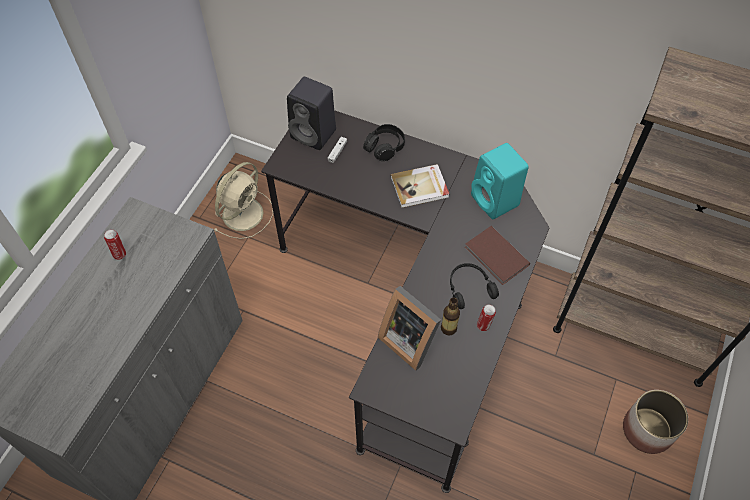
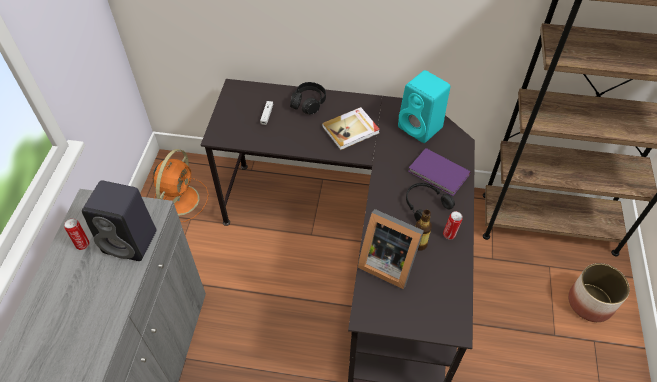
camera: 15 degrees left, 5 degrees down
(244, 212) = (181, 198): beige fan -> orange fan
(315, 134) = (241, 104): black speaker -> black speaker (132, 241)
(496, 257) = (438, 174): brown book -> purple book

